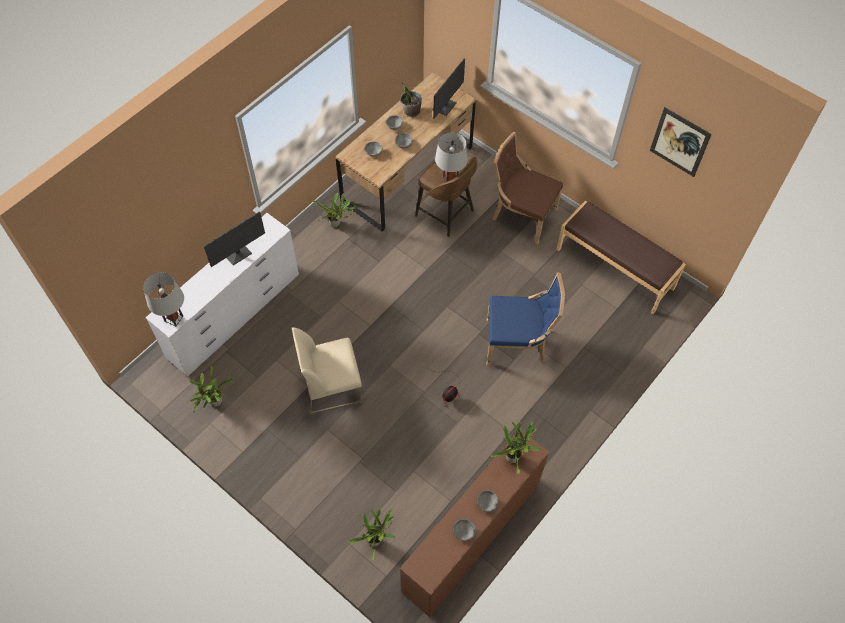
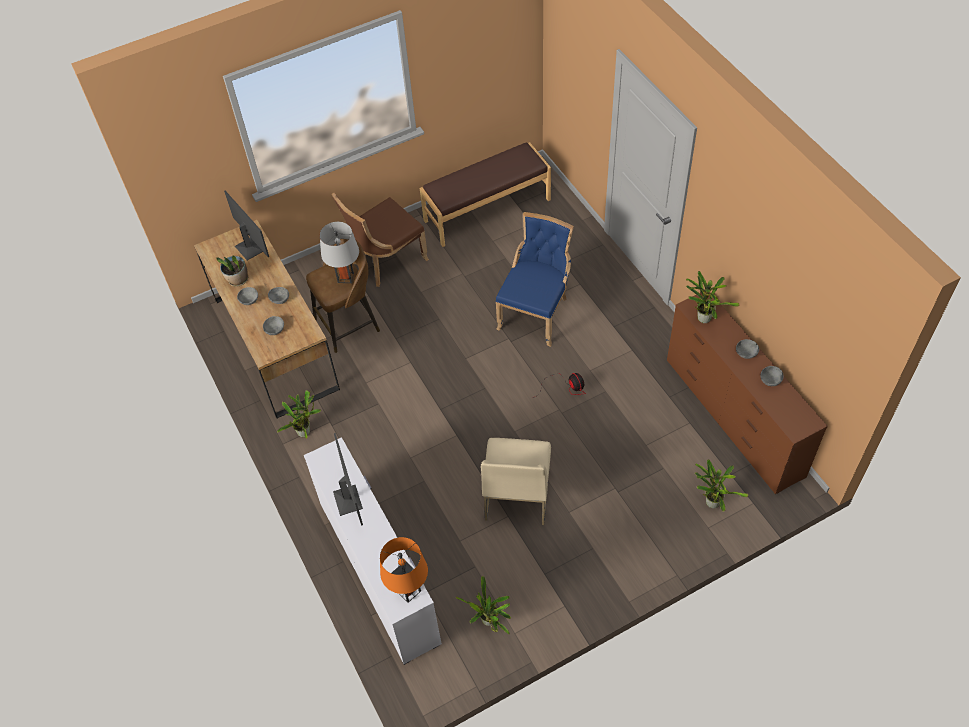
camera: 65 degrees left, 5 degrees down
(173, 318) = (408, 591): grey table lamp -> orange table lamp
(679, 142) = (466, 46): picture -> none

